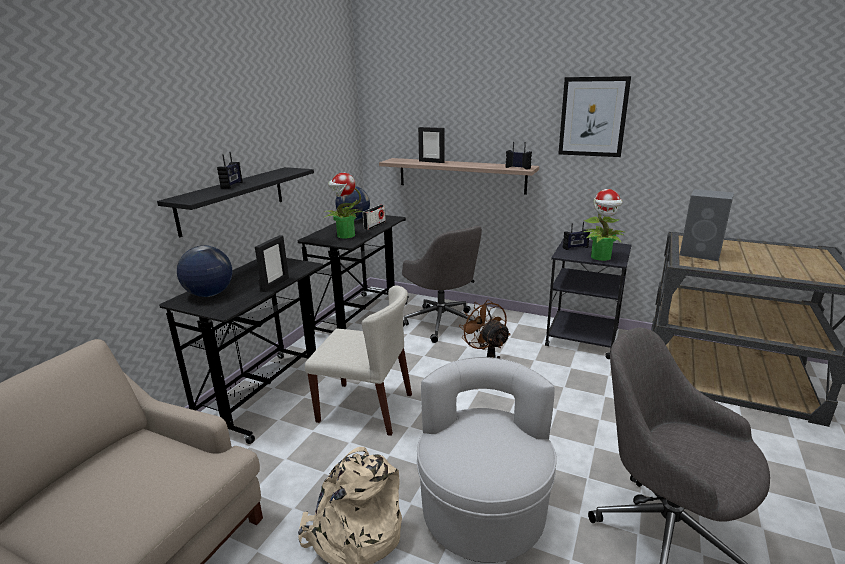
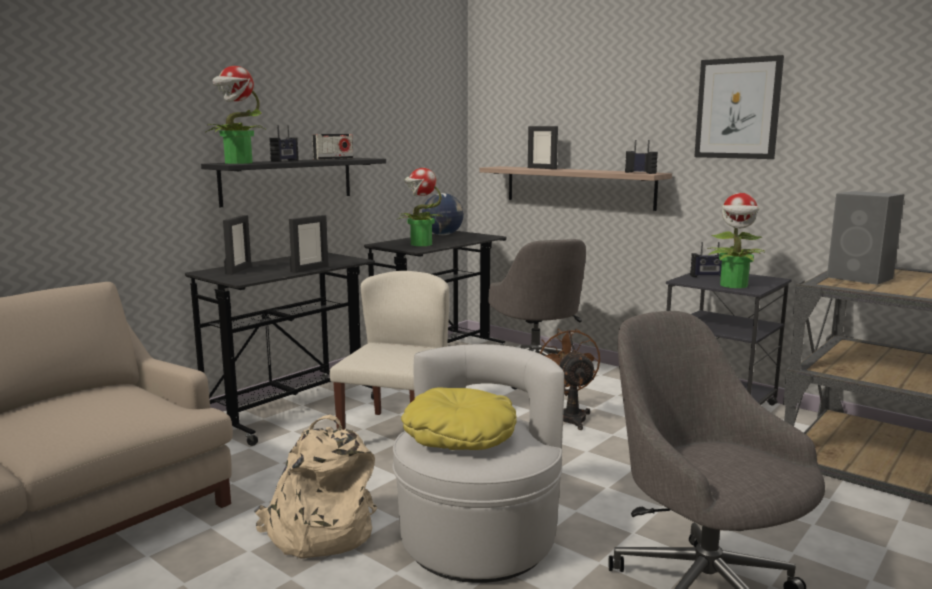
camera: 15 degrees right, 10 degrees down
(194, 197) = (238, 163): none -> potted plant
(209, 294) = (238, 270): globe -> picture frame
(366, 407) = (396, 434): beige chair -> beige chair turned 105 degrees counterclockwise
(374, 225) = (462, 240): radio -> radio (333, 159)
(476, 447) = (461, 435): none -> yellow pillow

